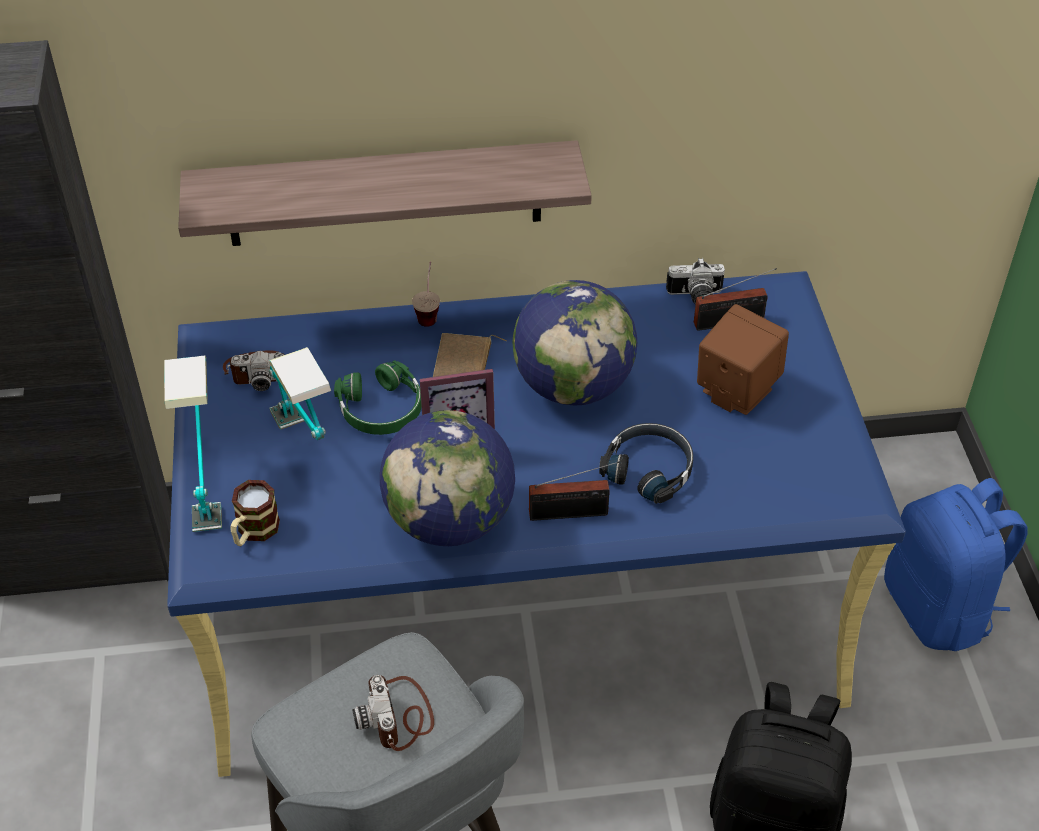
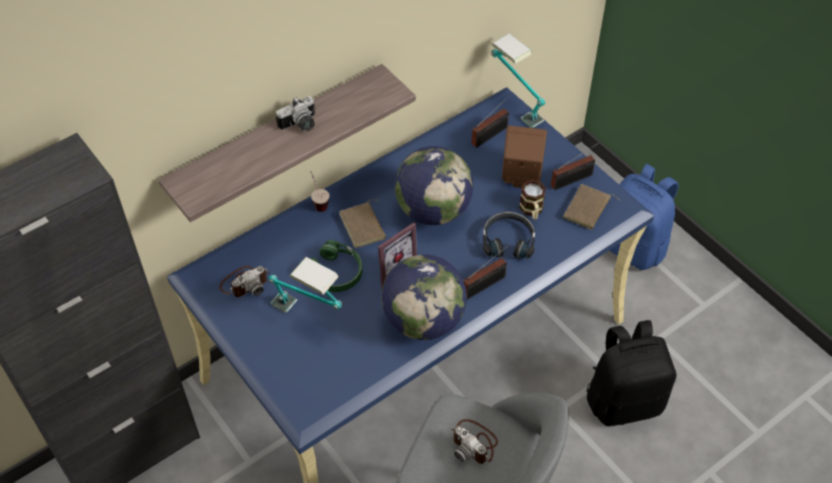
camera: 30 degrees left, 5 degrees up
(206, 482) = (266, 365): table lamp -> table lamp (514, 106)
(254, 532) = (318, 381): mug -> mug (532, 211)
(695, 297) = (461, 128): camera -> camera (300, 125)
(801, 478) = (588, 209): none -> brown book
(811, 429) = (574, 179): none -> radio

